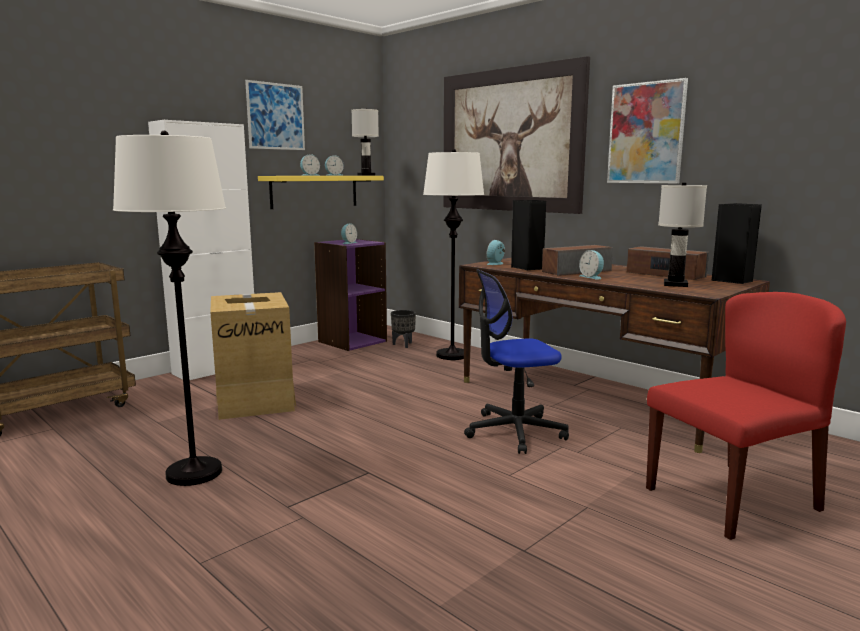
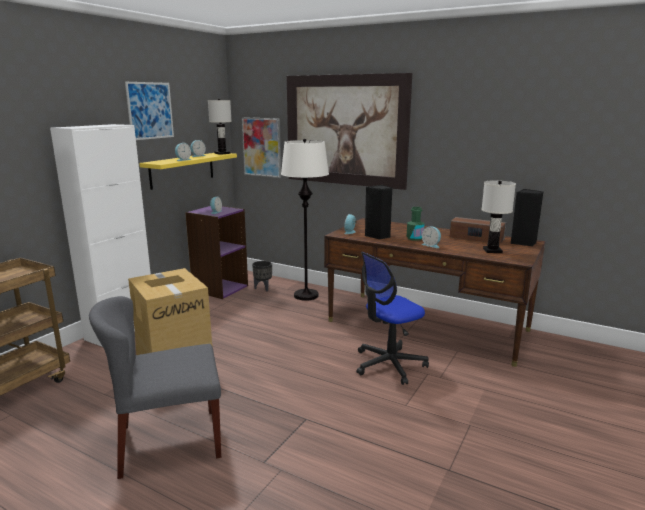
camera: 15 degrees left, 5 degrees up
(194, 473) = (169, 442): white floor lamp -> grey chair
(576, 271) = (414, 238): speaker -> green bottle
(646, 133) = (456, 134): picture -> picture (262, 147)
(732, 498) = (551, 402): red chair -> none

